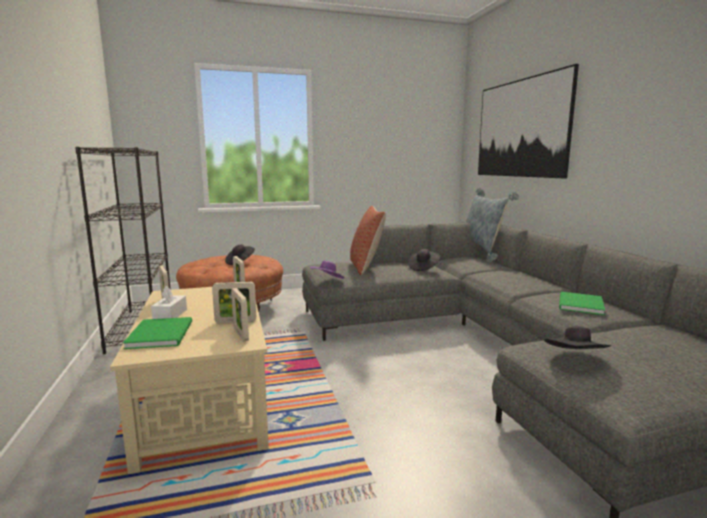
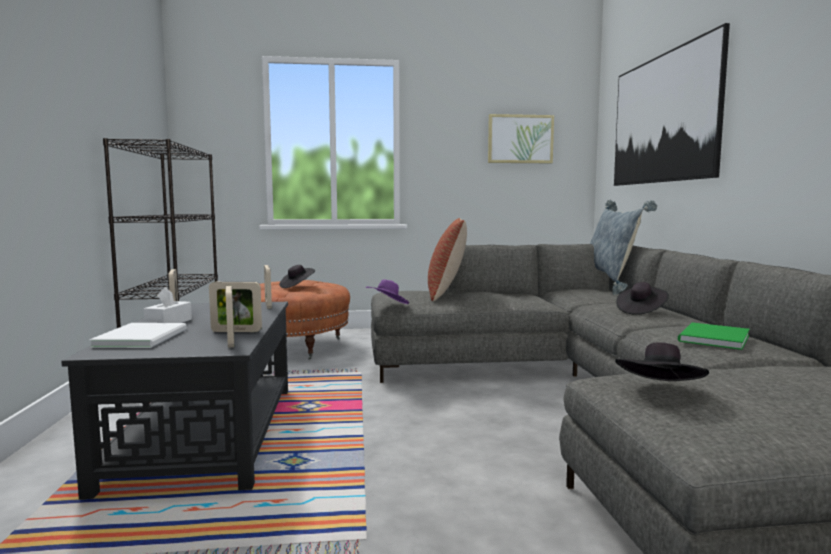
camera: 10 degrees right, 5 degrees down
(162, 334) = (144, 337): green book -> white book
(205, 401) = (206, 434): beige coffee table -> black coffee table
(406, 136) = (520, 139): none -> picture
(423, 268) = (520, 297): black hat -> black hat (641, 311)

